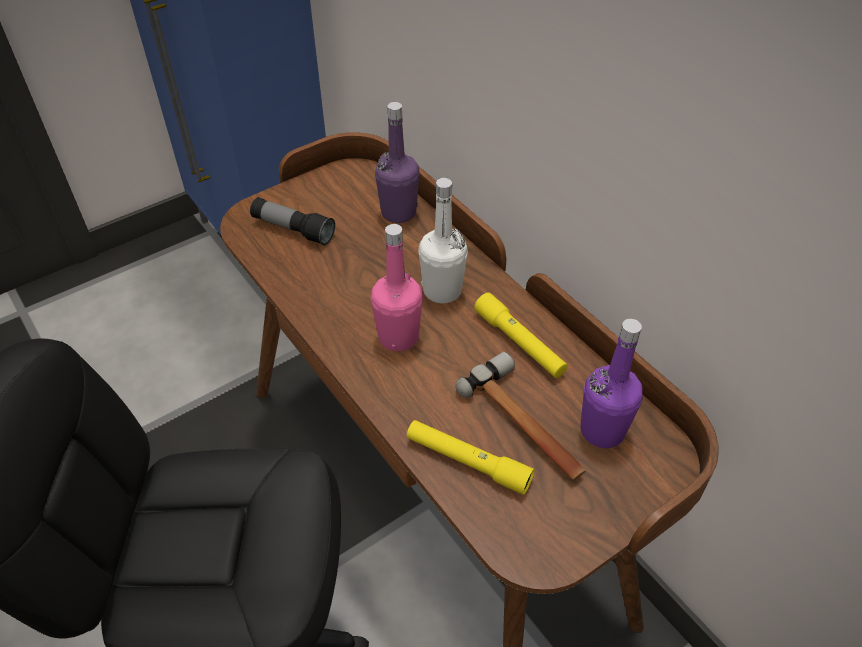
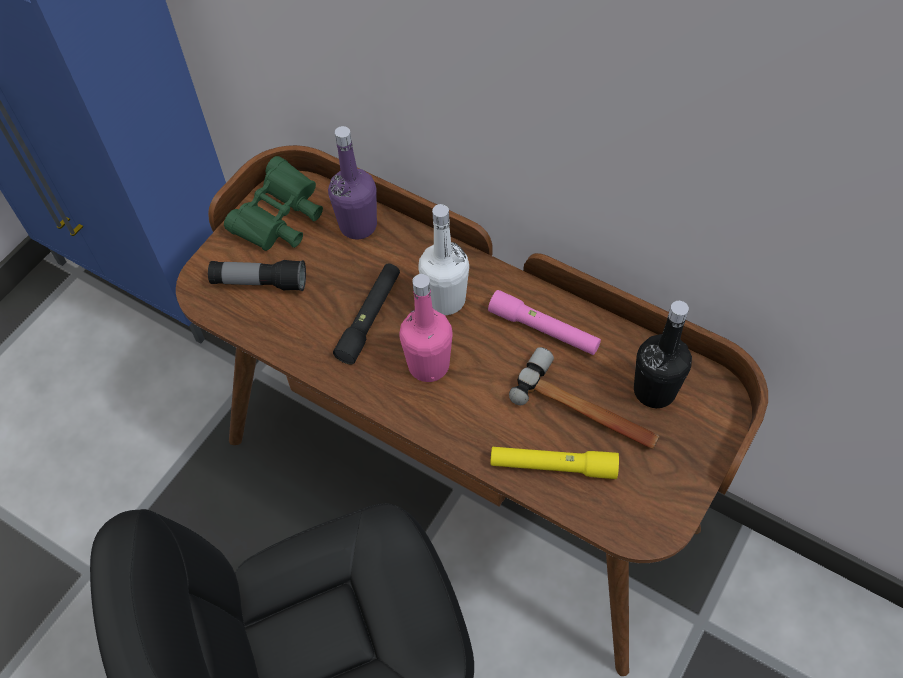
camera: 20 degrees left, 10 degrees up
(337, 191) = (280, 220): none -> green binoculars
(368, 284) = (370, 318): none -> black flashlight
(519, 343) = (544, 330): yellow flashlight -> pink flashlight
(602, 430) = (654, 391): purple bottle -> black bottle

